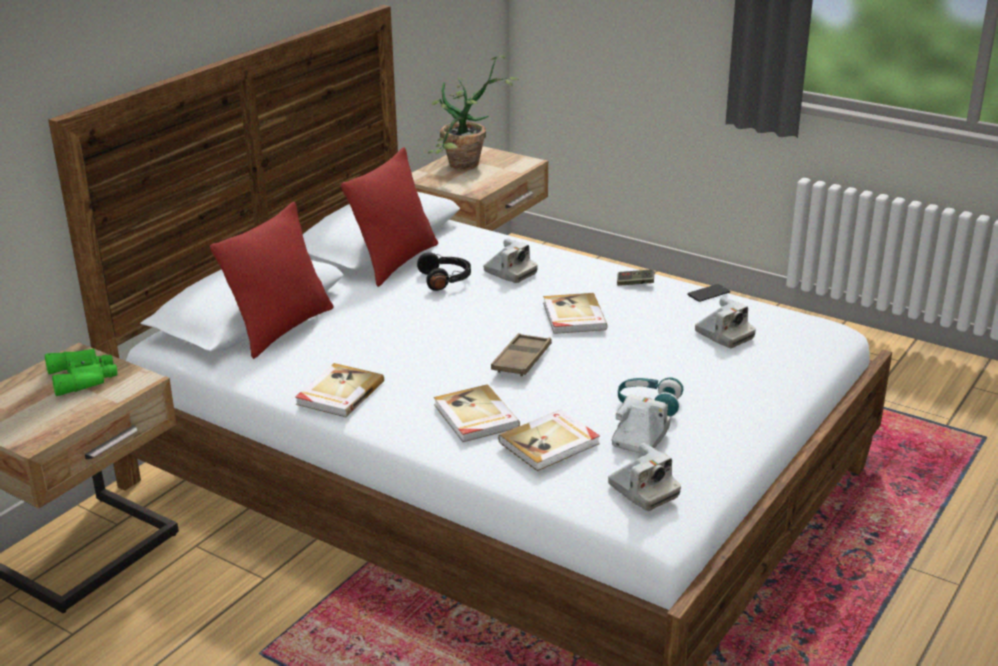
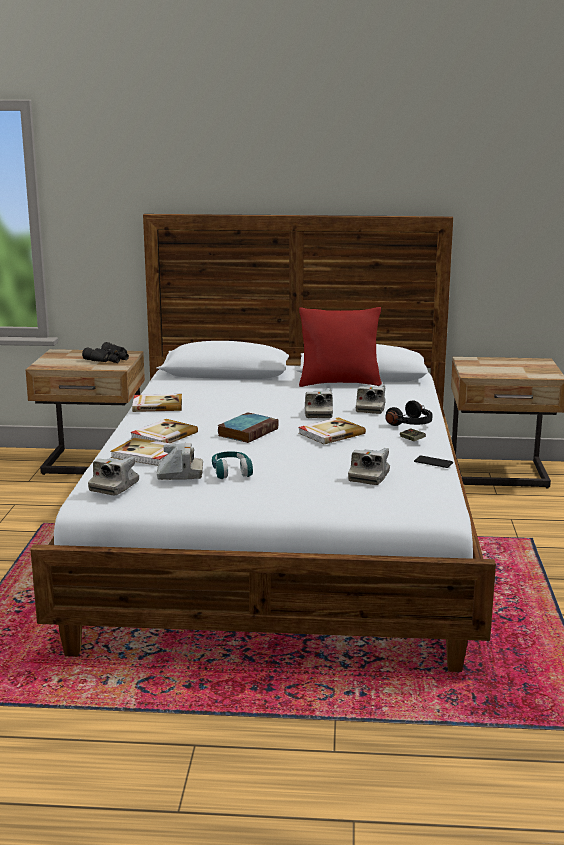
camera: 60 degrees right, 10 degrees down
(84, 377) = (109, 359): green binoculars -> black binoculars
(281, 328) = (216, 380): red pillow -> none
(446, 279) = (334, 397): black headphones -> black headphones (412, 424)
(466, 167) = (507, 365): potted plant -> none
(494, 304) = (318, 413): none -> camera
(521, 360) = (248, 432): brown tray -> book

